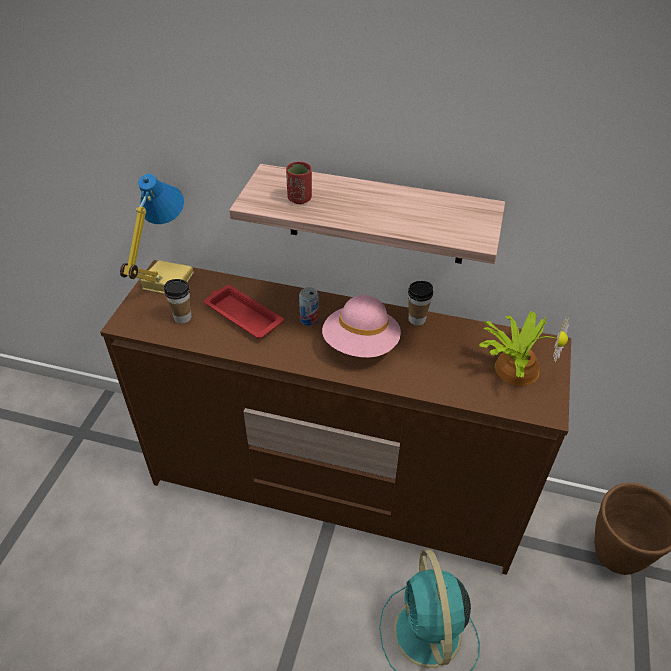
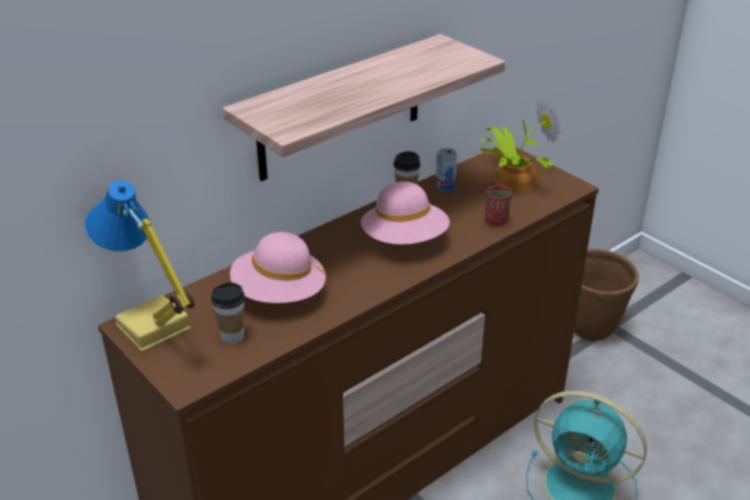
camera: 55 degrees left, 10 degrees down
(242, 315) = (279, 294): red tray -> pink hat
(299, 199) = (316, 107): red cup -> red cup (496, 221)
(309, 319) = (336, 255): can -> can (445, 186)

